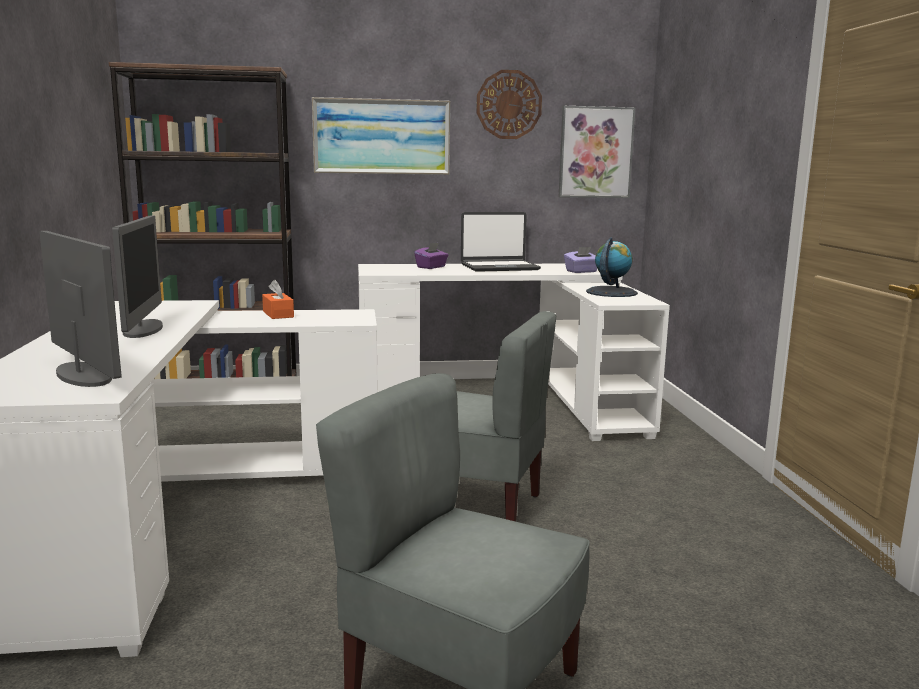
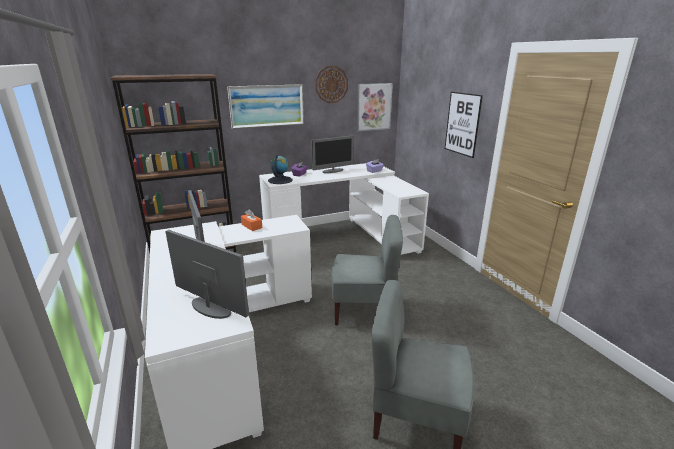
camera: 15 degrees left, 10 degrees up
(499, 267) = (333, 171): laptop -> monitor
(611, 292) = (396, 185): globe -> globe (280, 180)
(743, 161) = (462, 124): none -> picture

